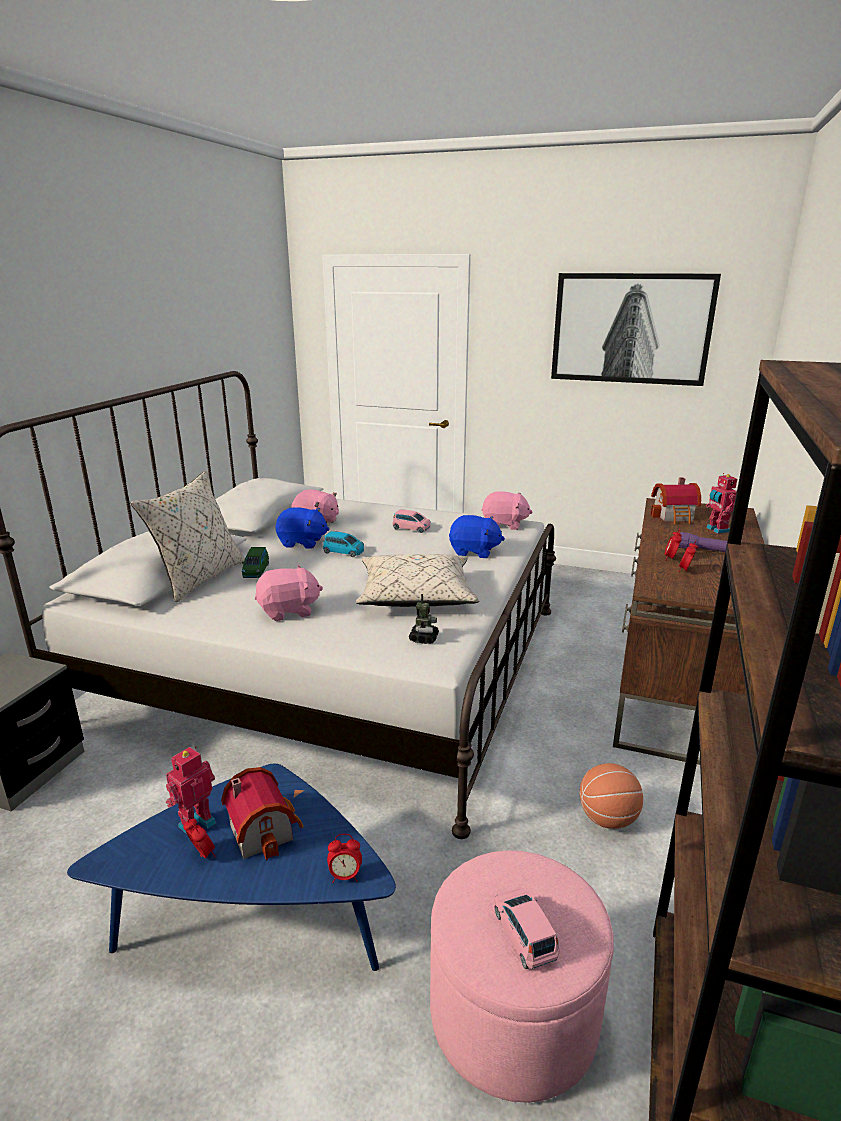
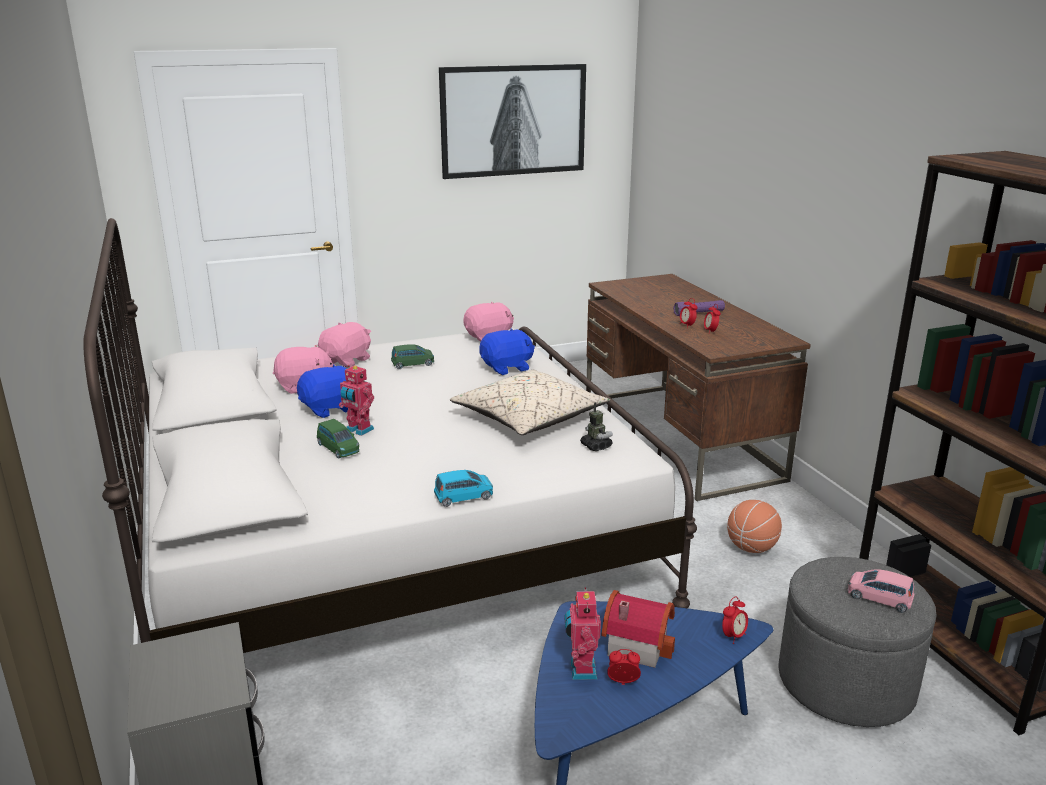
camera: 40 degrees left, 0 degrees up
(198, 578) = (290, 475): beige pillow -> none
(289, 611) = (445, 468): pink plush toy -> pink plush toy (347, 360)
(343, 552) = (391, 404): blue toy car -> blue toy car (464, 497)
(411, 528) = (413, 364): pink toy car -> green toy car
(513, 1014) = (845, 682): pink ottoman -> grey ottoman
(675, 516) = (635, 293): toy house -> none
(717, 530) = (678, 296): toy robot -> toy robot (358, 430)

